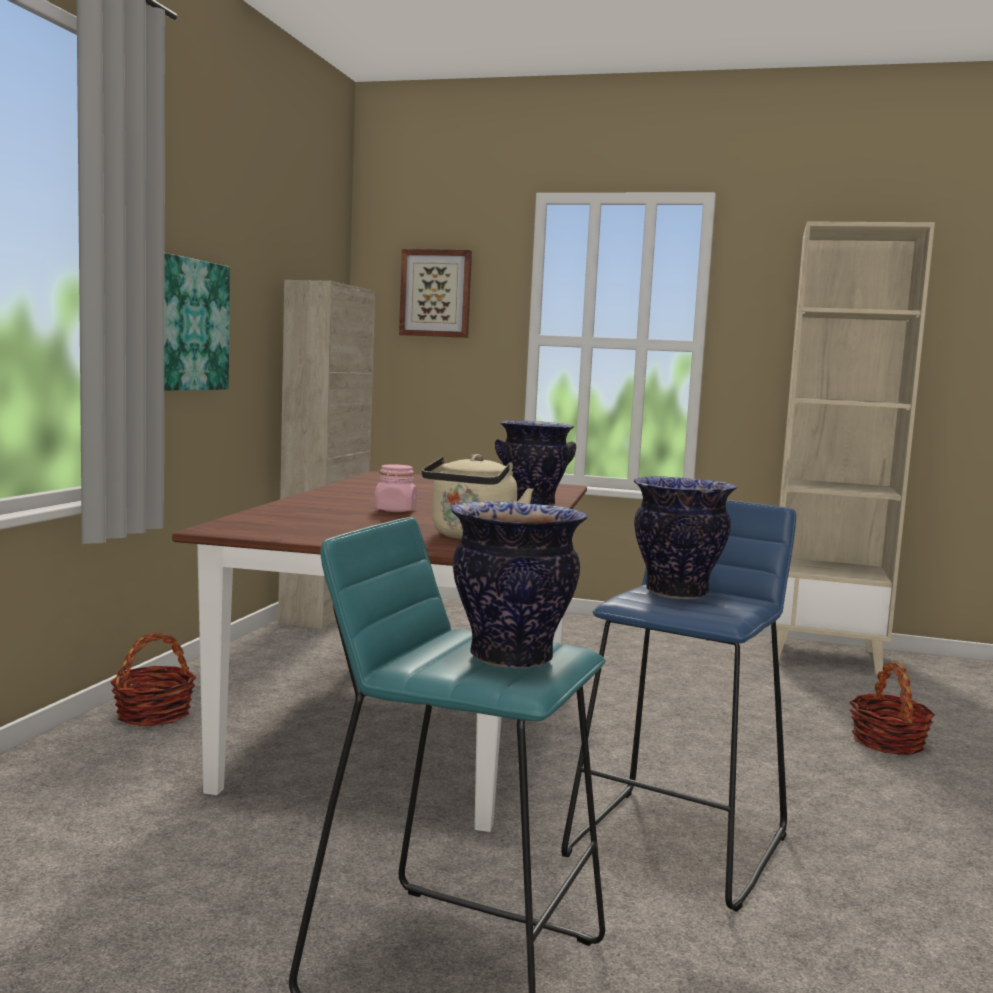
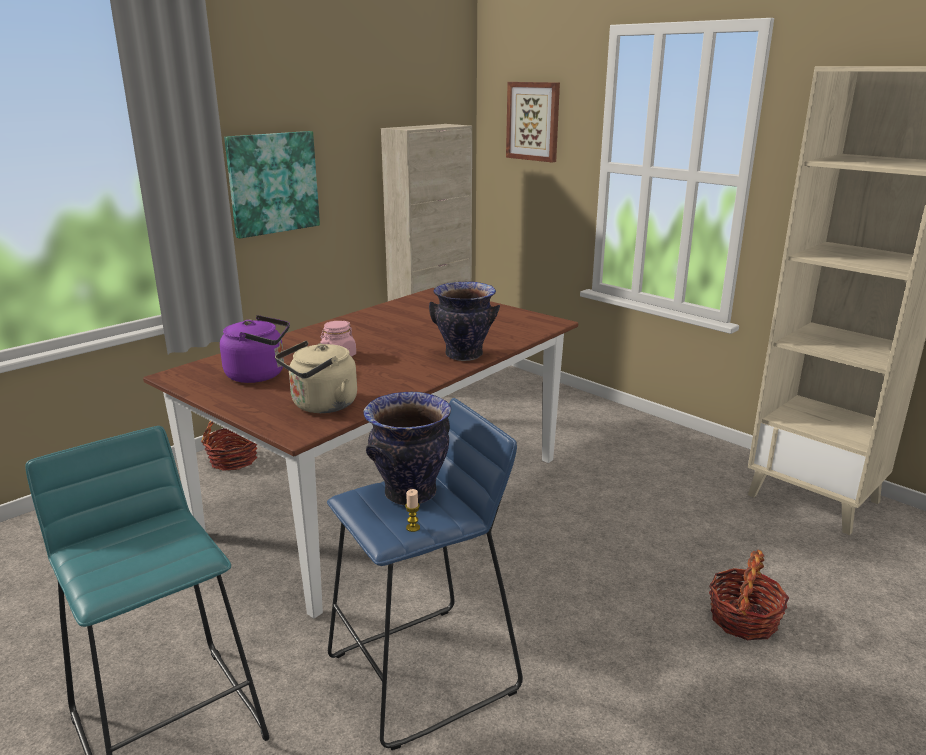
camera: 30 degrees right, 15 degrees up
(335, 524) = (260, 375): none -> purple kettle
(513, 658) = (144, 559): vase -> none
(732, 609) = (413, 527): none -> candle

